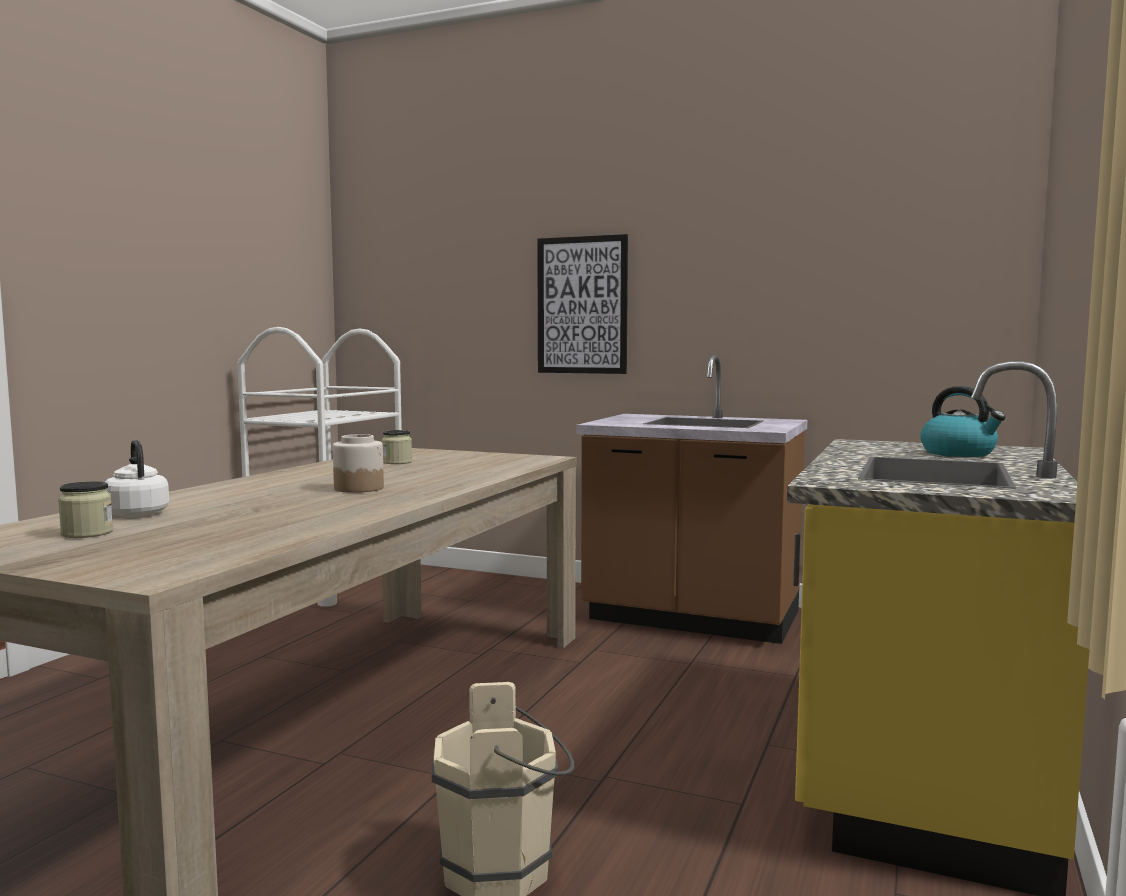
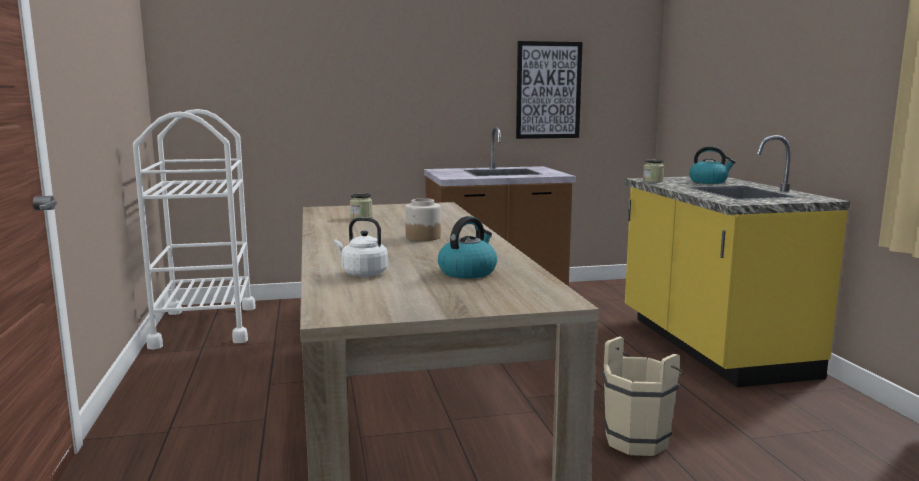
camera: 35 degrees left, 5 degrees up
(87, 533) = (396, 289): jar -> jar (653, 181)
(226, 529) = (468, 272): none -> kettle
(582, 305) = (387, 91): picture -> picture (548, 90)

